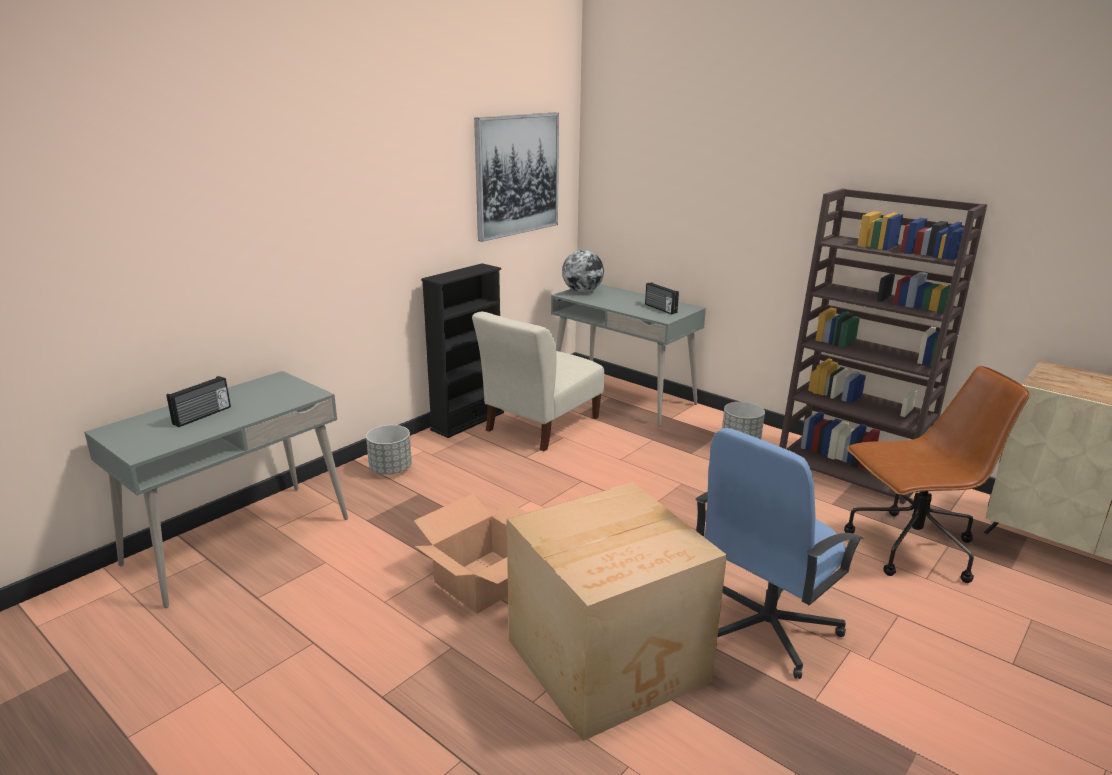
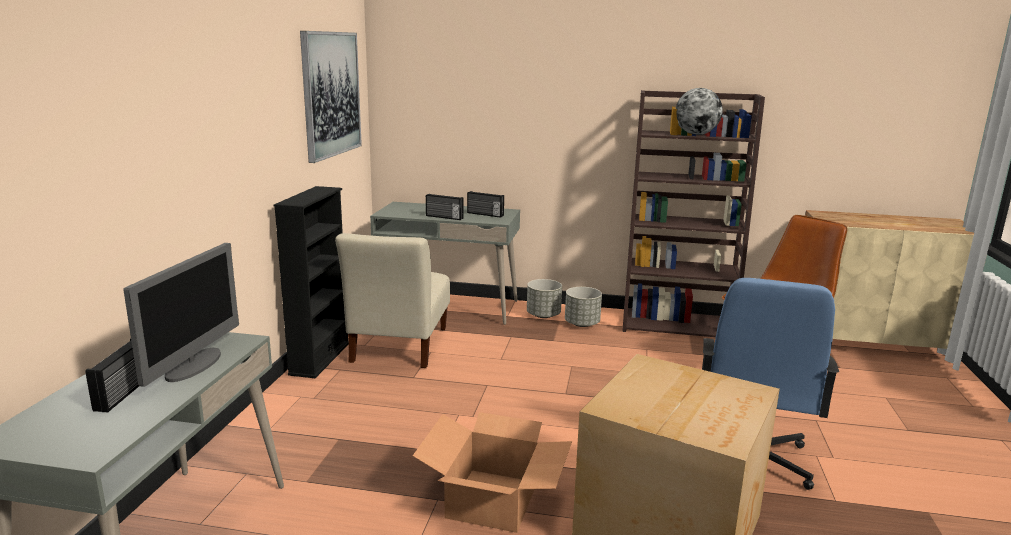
camera: 30 degrees left, 5 degrees down
(262, 405) = (194, 365): none -> monitor
(391, 469) = (282, 423): grey planter -> grey planter (543, 315)
(582, 291) = (396, 209): globe -> globe (696, 134)
(615, 306) = (444, 217): none -> radio

